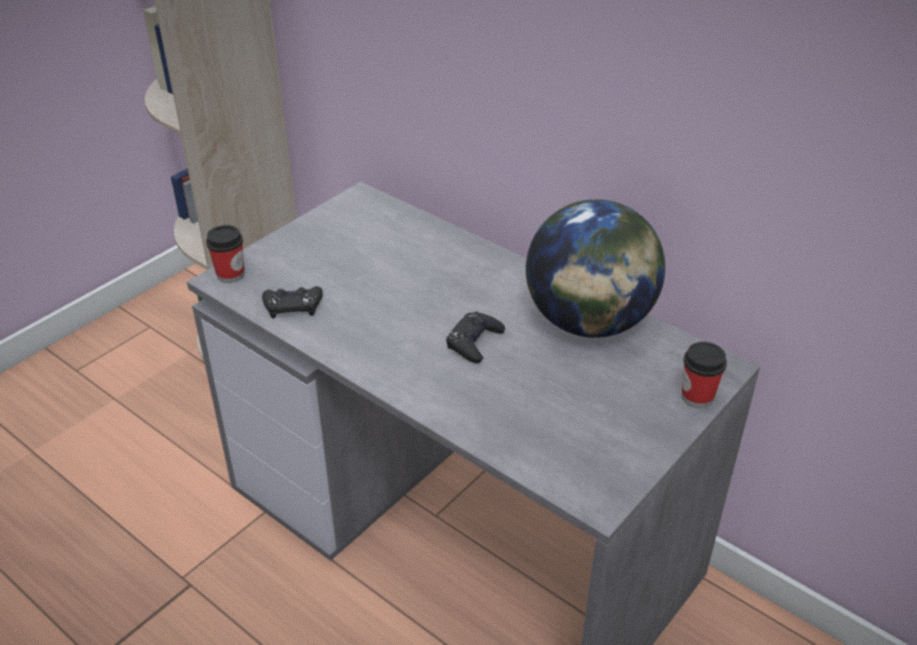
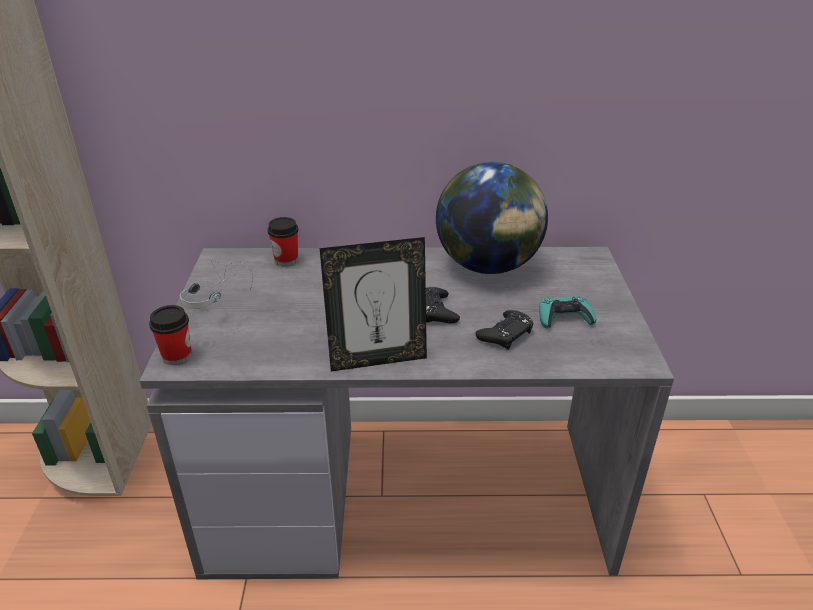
camera: 40 degrees left, 5 degrees down
(293, 305) = (266, 352): black game controller -> black game controller (505, 334)
(304, 238) = (209, 303): none -> headphones
(366, 360) = (377, 359): none -> picture frame
(587, 415) = (564, 318): none -> turquoise game controller
(697, 397) = (603, 277): cup -> cup (286, 260)

